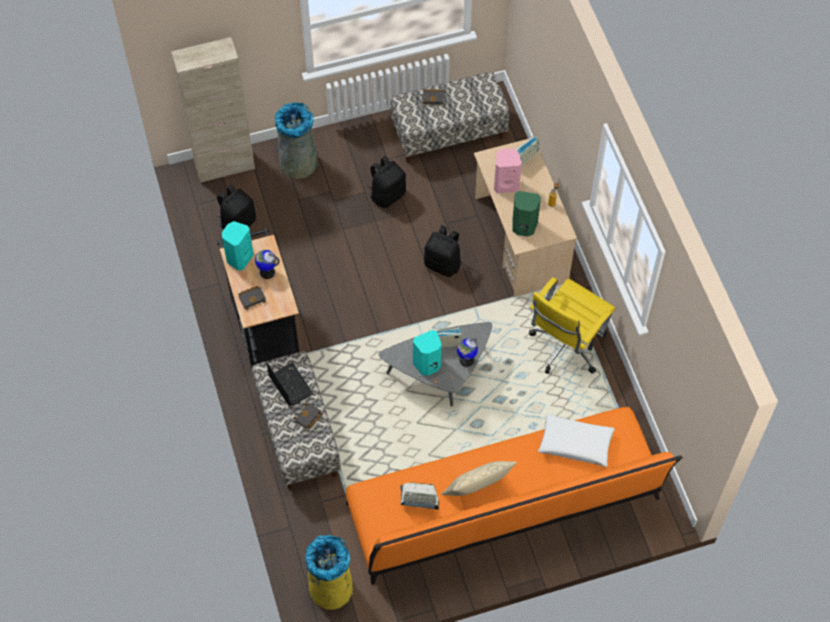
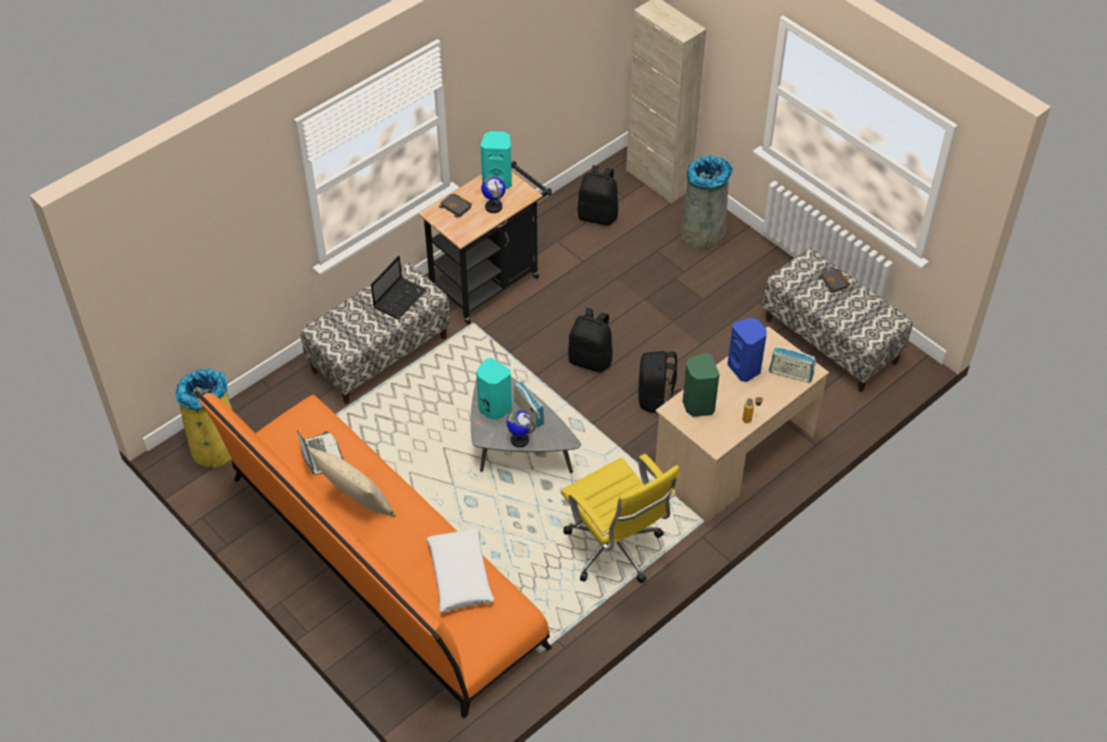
camera: 65 degrees right, 10 degrees down
(308, 418) = (369, 326): black book -> none
(387, 194) = (713, 318): black backpack -> black backpack (591, 359)
(505, 184) = (745, 368): pink speaker -> blue speaker
(565, 347) = (616, 551): yellow office chair -> yellow office chair turned 135 degrees counterclockwise

